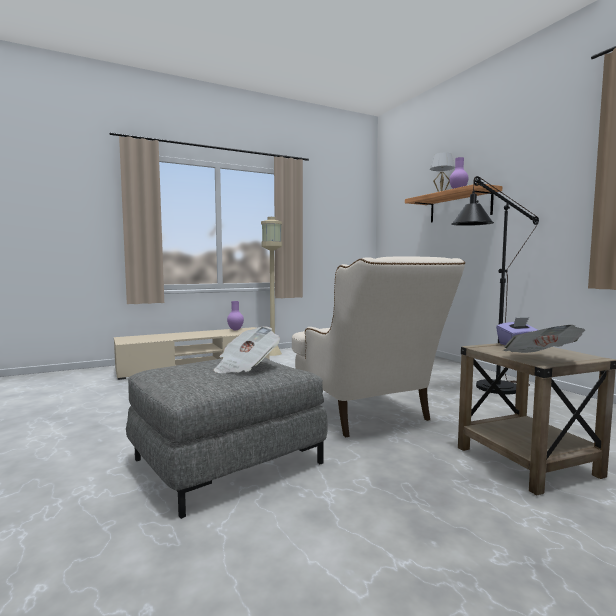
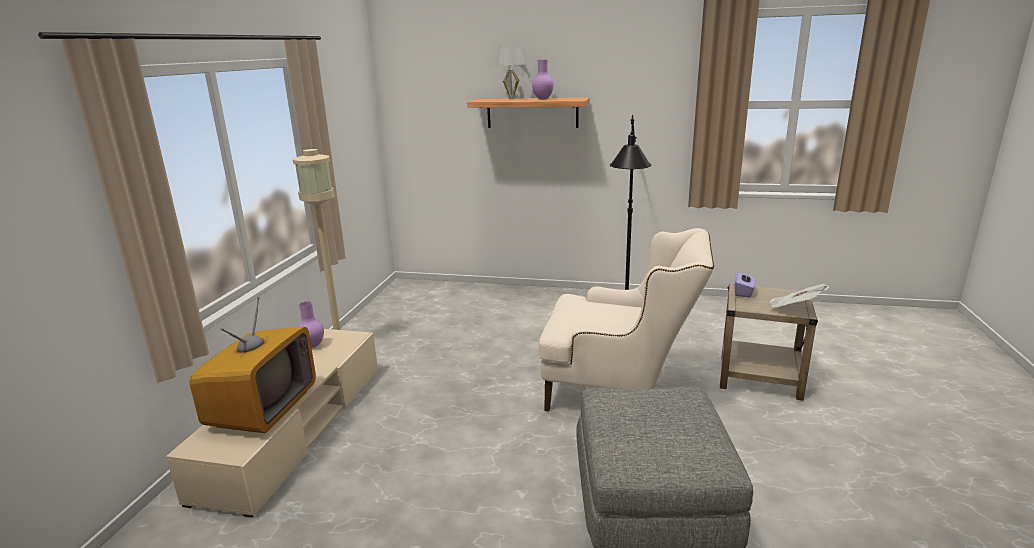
camera: 50 degrees left, 15 degrees up
(166, 337) = (263, 409): none -> television
(246, 367) = (664, 411): newspaper -> none

